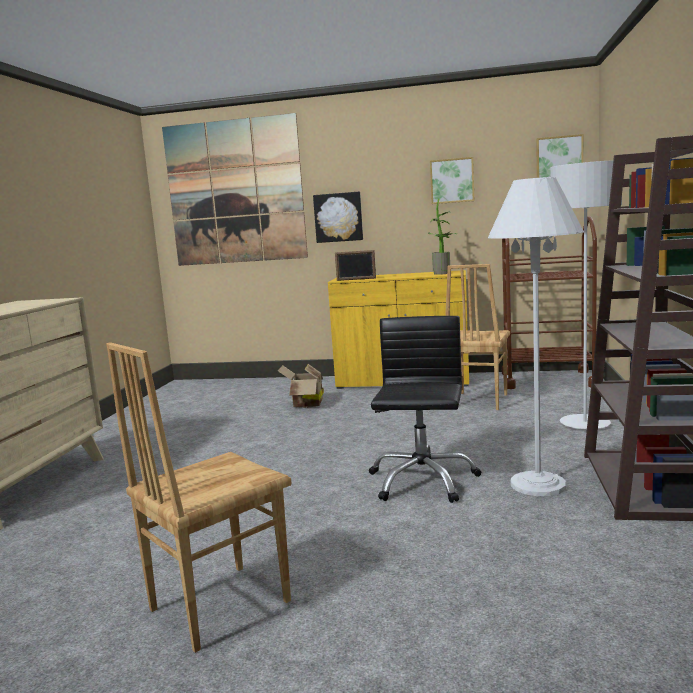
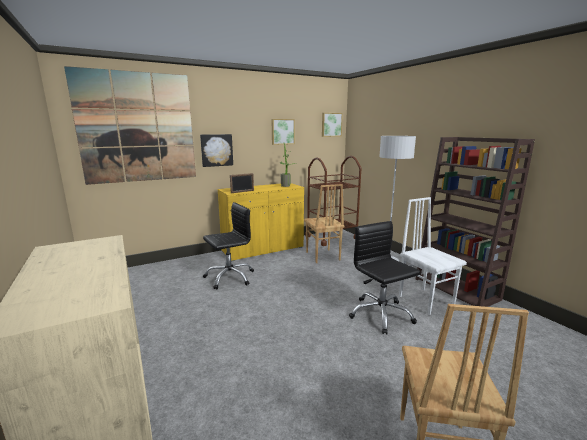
camera: 40 degrees left, 5 degrees up
(305, 404) = (229, 277): cardboard box -> black office chair
(538, 484) = (426, 300): white floor lamp -> white chair

